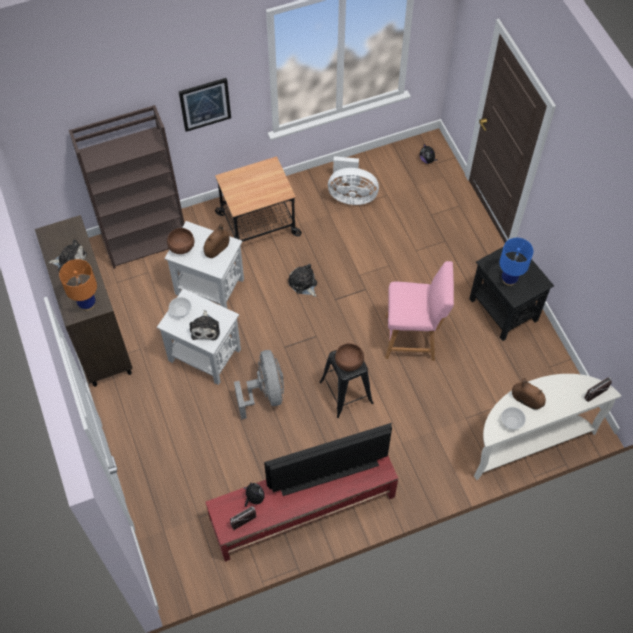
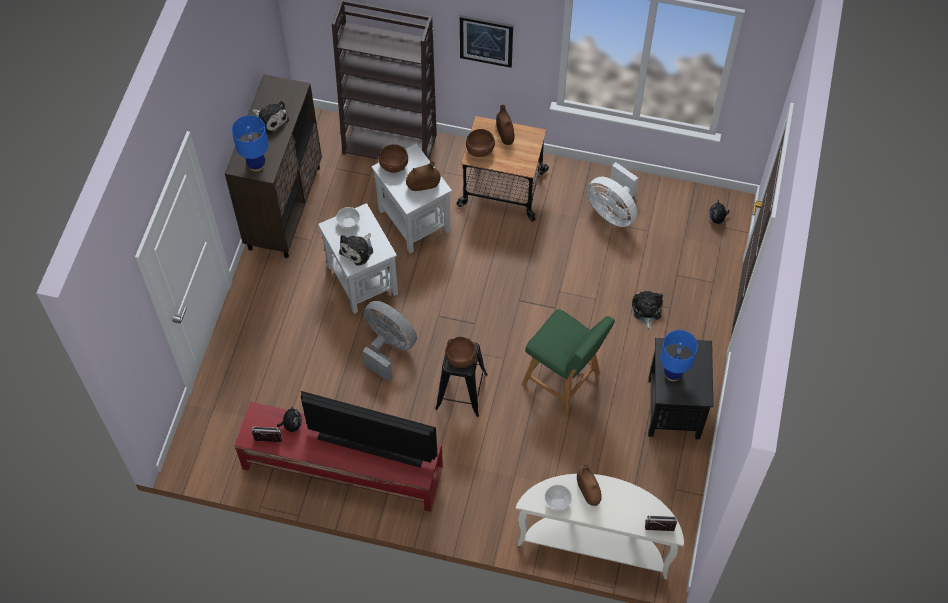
camera: 35 degrees right, 0 degrees up
(87, 304) = (256, 165): orange table lamp -> blue table lamp
(239, 198) = (480, 150): none -> brown bowl
(248, 176) = (505, 134): none -> brown vase
(265, 393) = (388, 347): grey fan -> grey fan turned 75 degrees counterclockwise
(303, 284) = (501, 268): plush toy -> plush toy (646, 310)
(413, 338) = (564, 380): pink stool -> green stool

